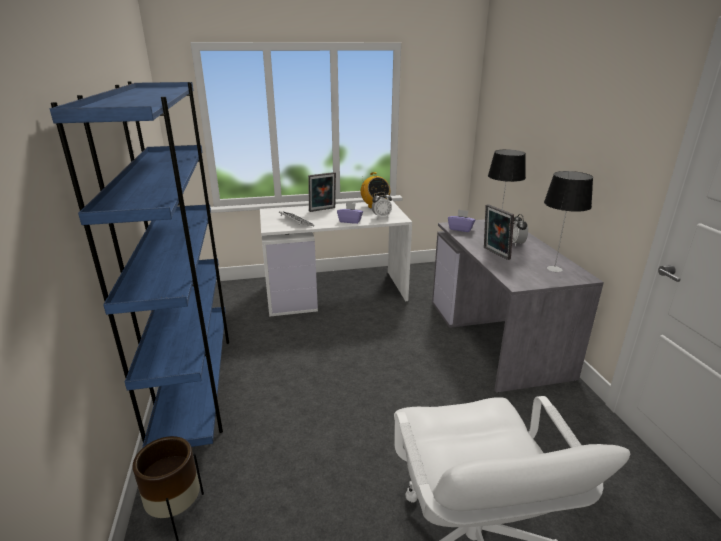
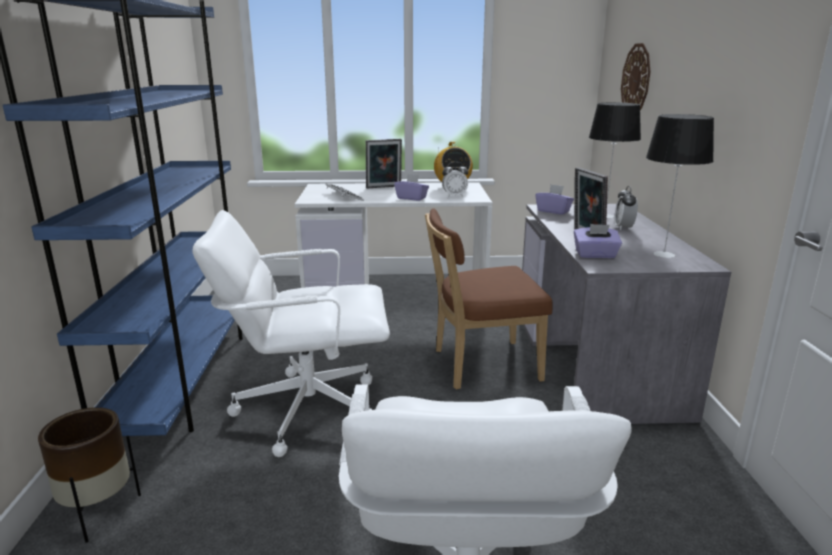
camera: 10 degrees right, 5 degrees down
(303, 401) = (307, 409): none -> white office chair
(418, 348) = (481, 365): none -> brown chair
(509, 273) = (595, 255): none -> purple tissue box
(513, 127) = (636, 80): none -> wall clock

